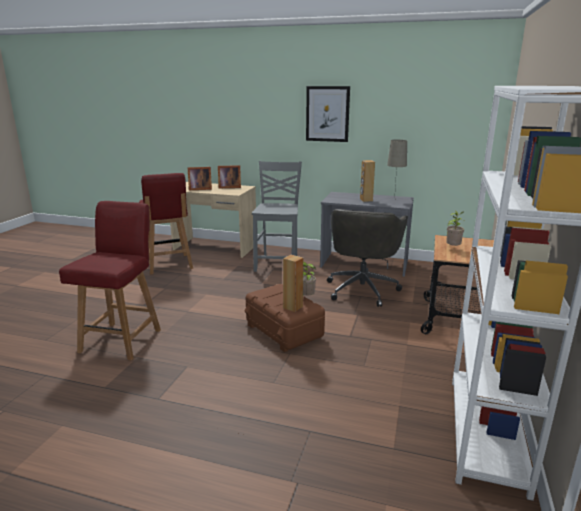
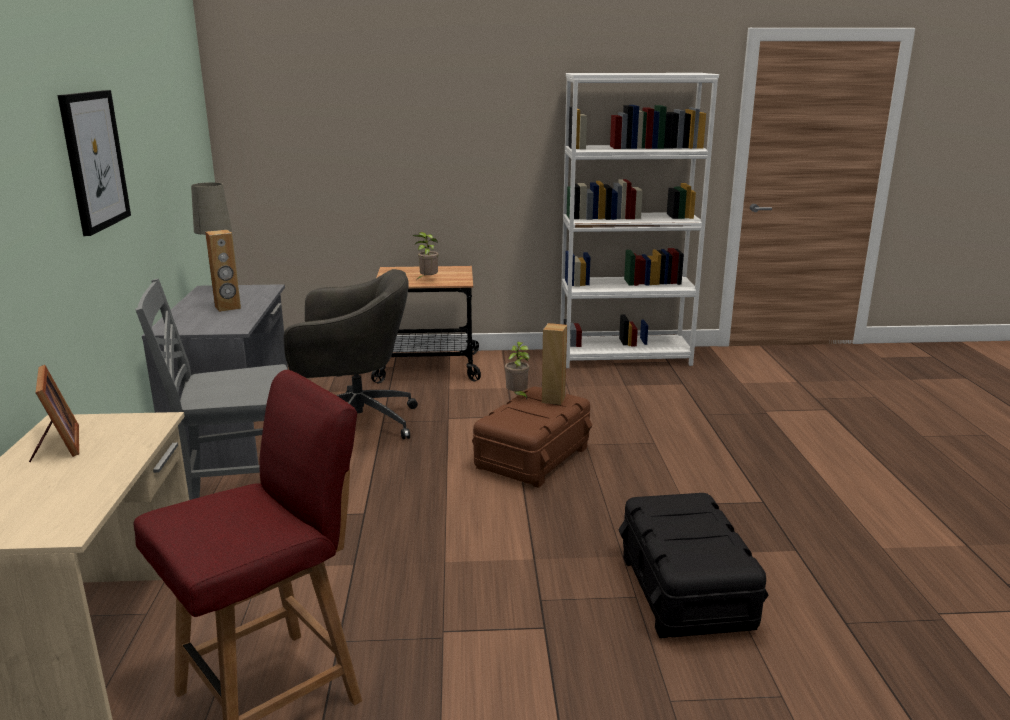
camera: 110 degrees left, 0 degrees up
(122, 340) = (684, 591): red chair -> black storage box
(199, 189) = (78, 484): picture frame -> none

